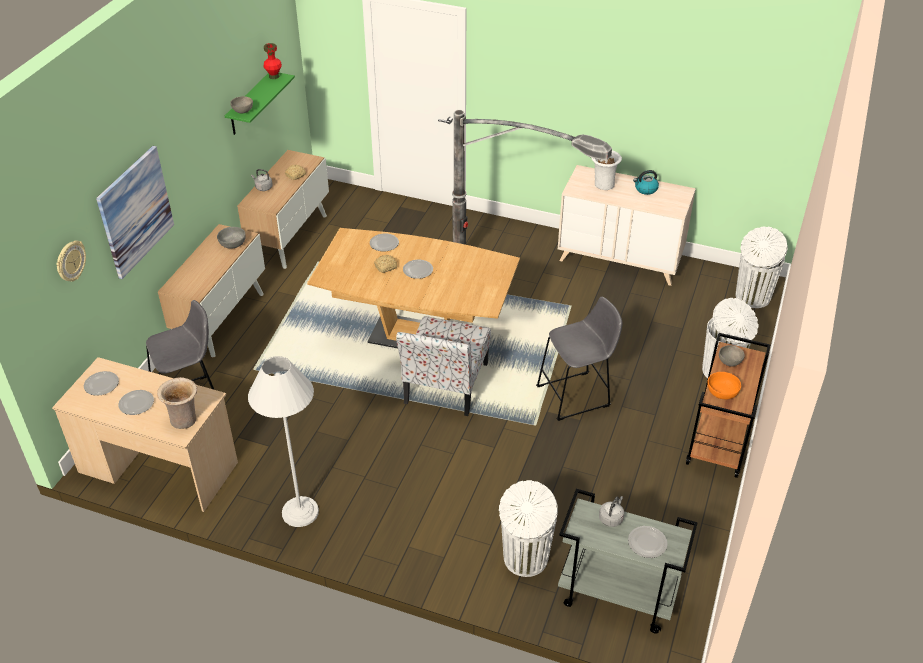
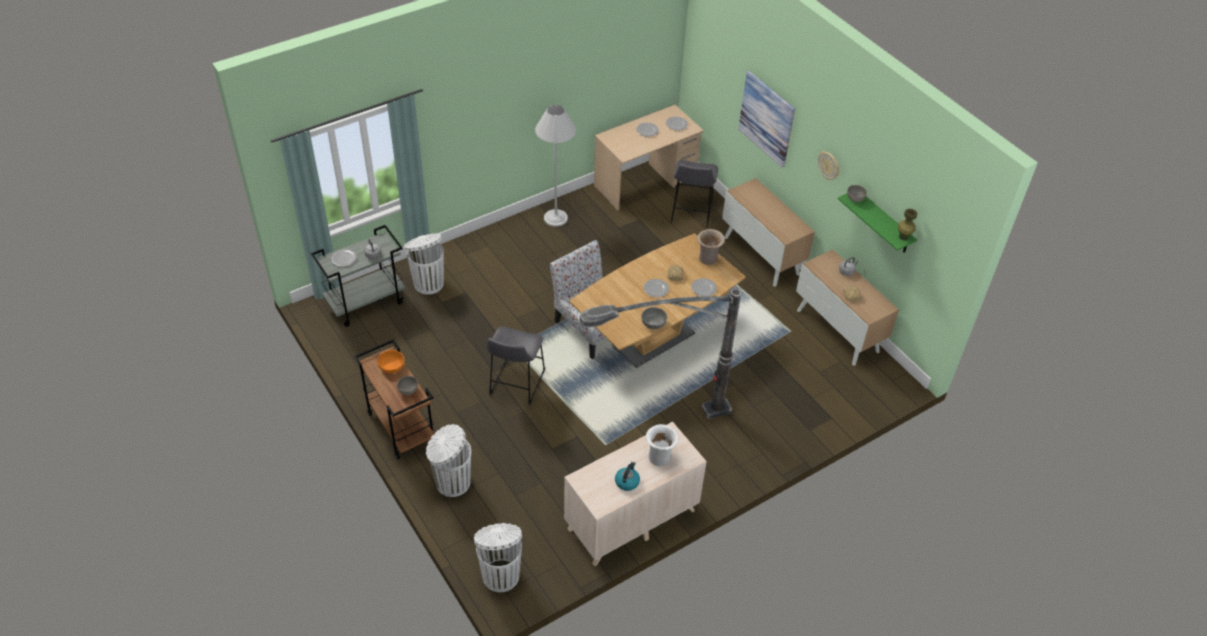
camera: 125 degrees right, 5 degrees up
(70, 261) = (722, 72): wall clock -> wall clock (829, 166)
(184, 419) = (616, 141): beige vase -> beige vase (708, 259)
(232, 243) = (782, 228): grey bowl -> grey bowl (653, 323)
(274, 76) = (903, 236): red vase -> green vase

